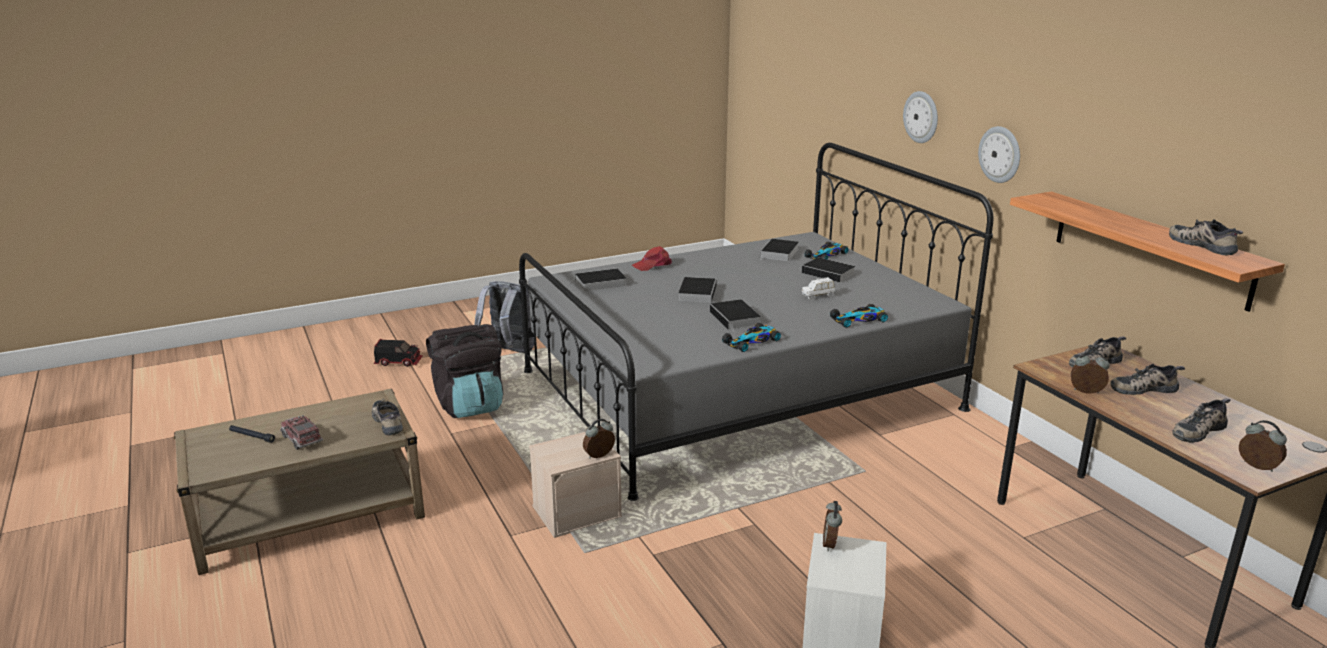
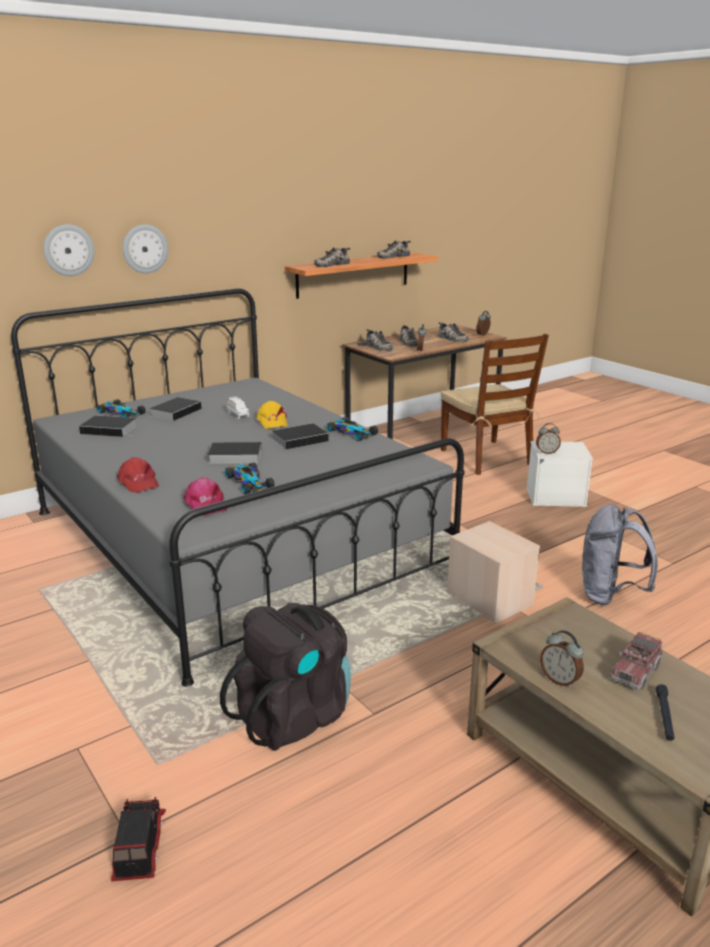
camera: 100 degrees left, 0 degrees up
(389, 421) = (553, 620): shoe -> shoe (331, 264)
(509, 351) = (110, 717): grey backpack -> grey backpack (610, 595)
(599, 284) = (205, 504): book -> pink cap
(599, 456) = (497, 528): alarm clock -> alarm clock (560, 680)
(793, 309) = (272, 422): none -> yellow cap
(859, 320) = (291, 403): toy car -> toy car (249, 482)
(1000, 154) = (237, 254): wall clock -> wall clock (68, 250)
(1009, 596) = (486, 457): none -> brown chair

